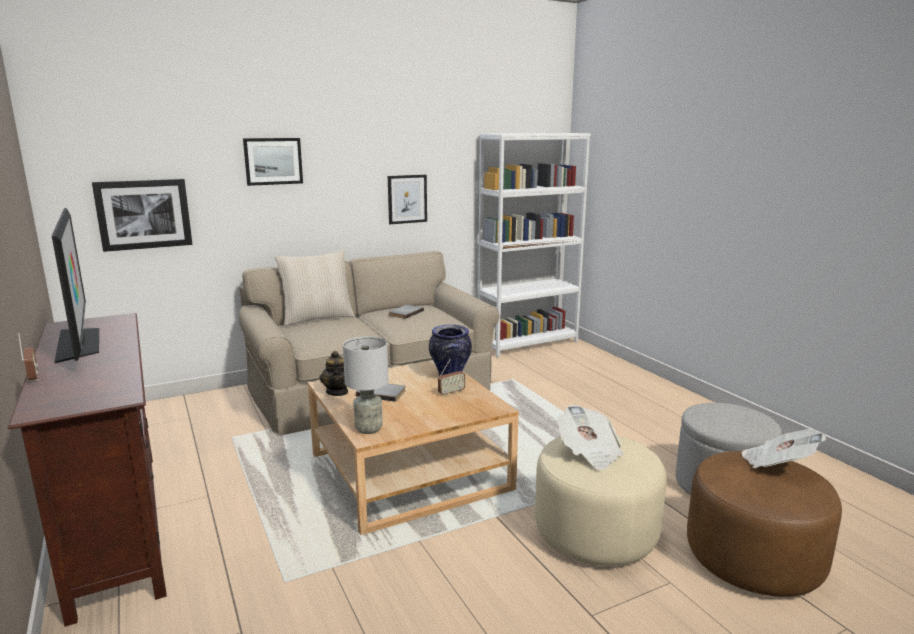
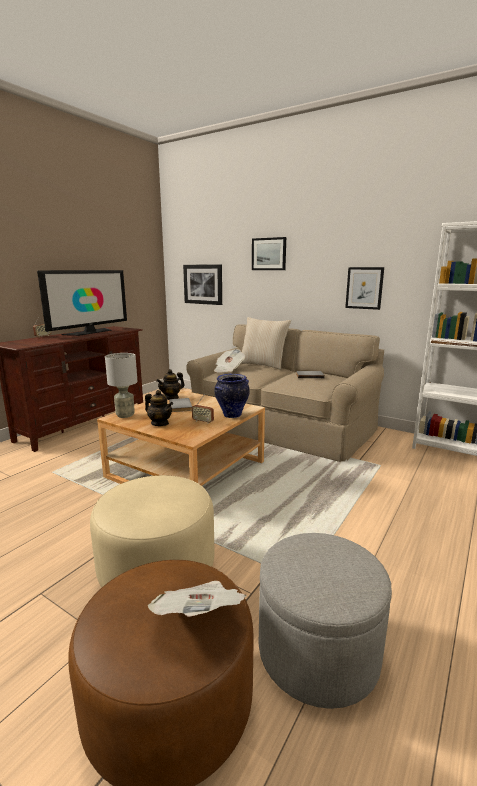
camera: 60 degrees right, 0 degrees up
(428, 414) = (160, 423): none -> teapot
(589, 453) = (150, 491): newspaper -> newspaper (228, 369)

